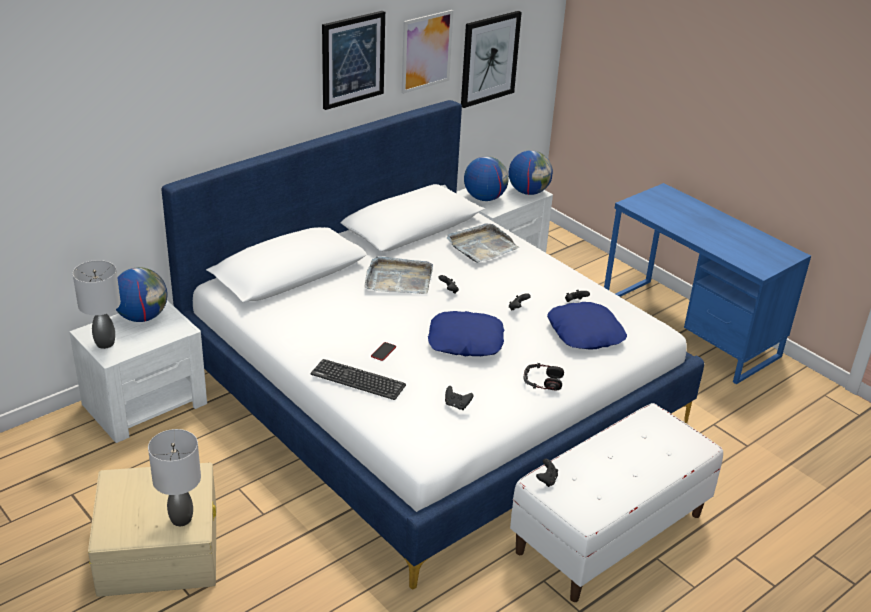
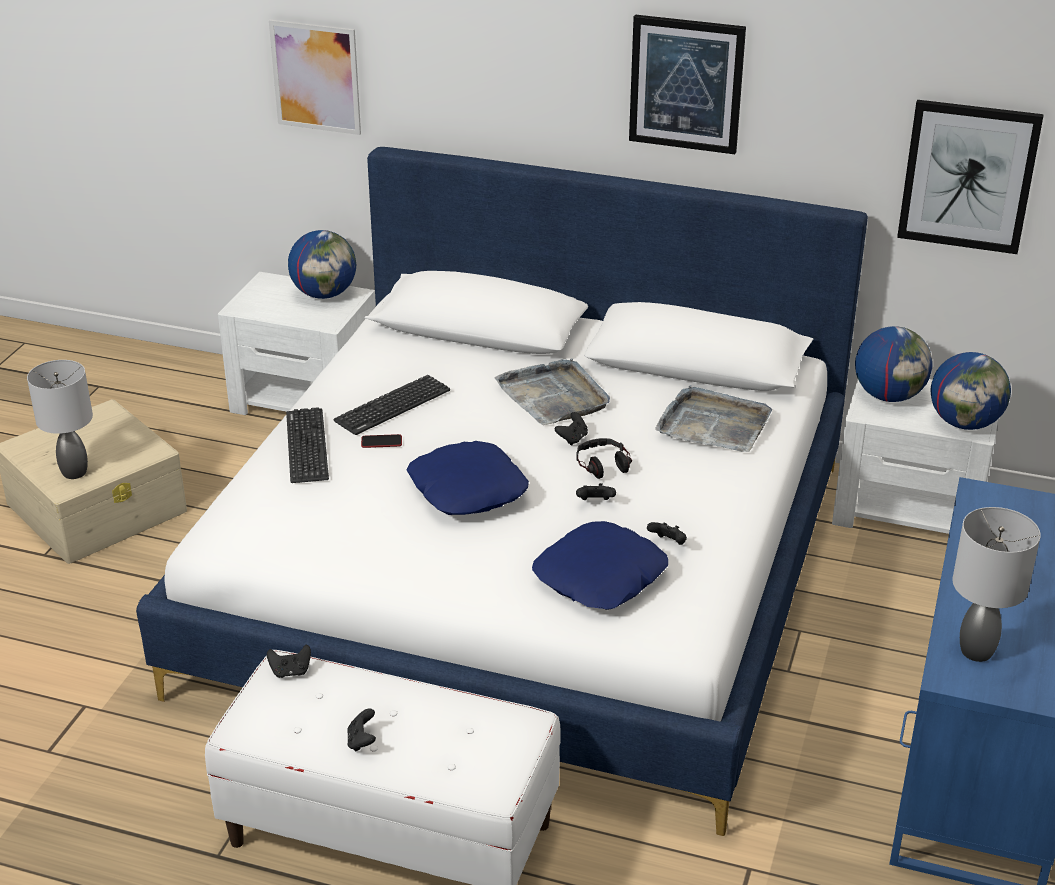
camera: 60 degrees right, 0 degrees up
(105, 344) = (257, 296): grey table lamp -> grey table lamp (975, 652)
(346, 334) = (392, 406): none -> keyboard
(426, 51) = (829, 118): picture -> picture (316, 77)
(457, 405) = (318, 527): black game controller -> black game controller (362, 741)
(542, 382) = (442, 578): headphones -> headphones (602, 464)

